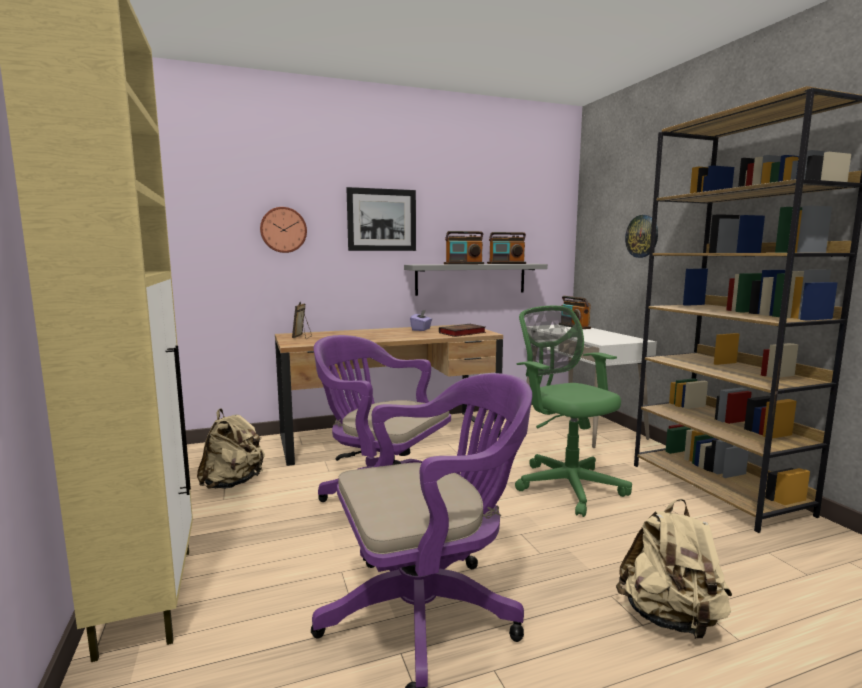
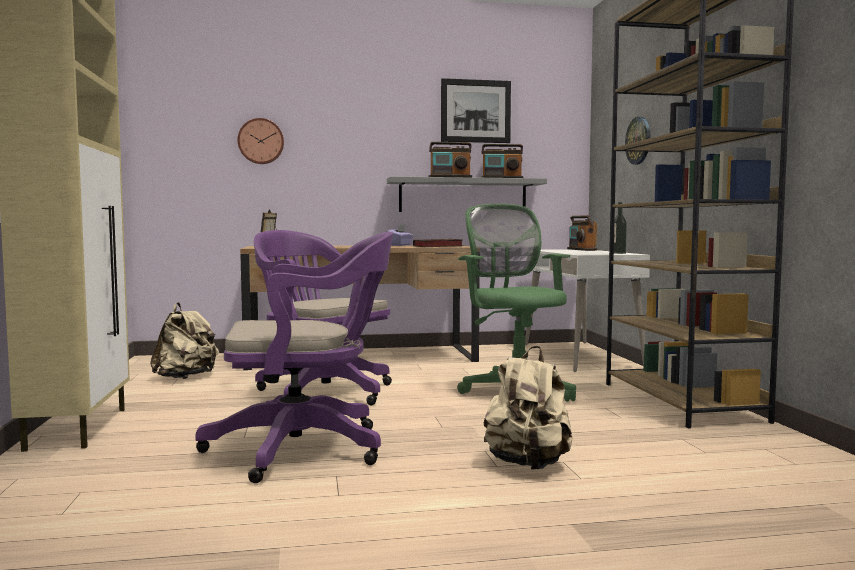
camera: 10 degrees right, 5 degrees down
(382, 220) = (363, 131): picture -> picture (475, 111)
(626, 339) = (619, 253): none -> bottle

